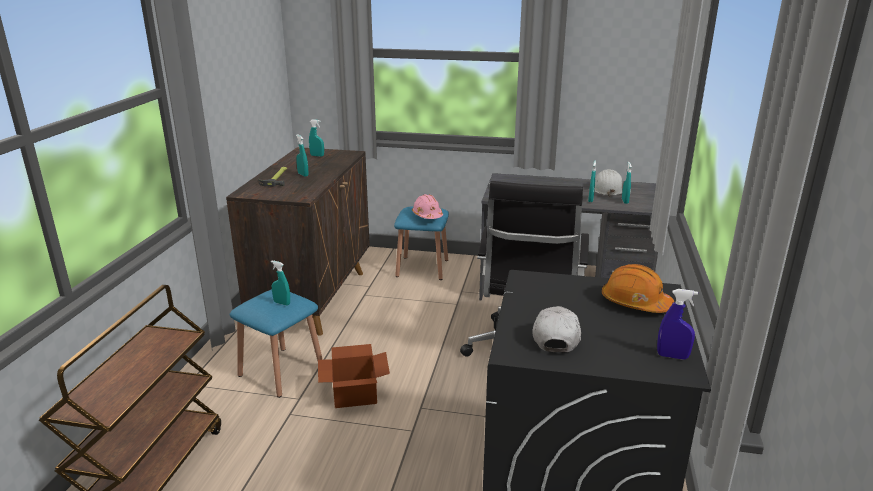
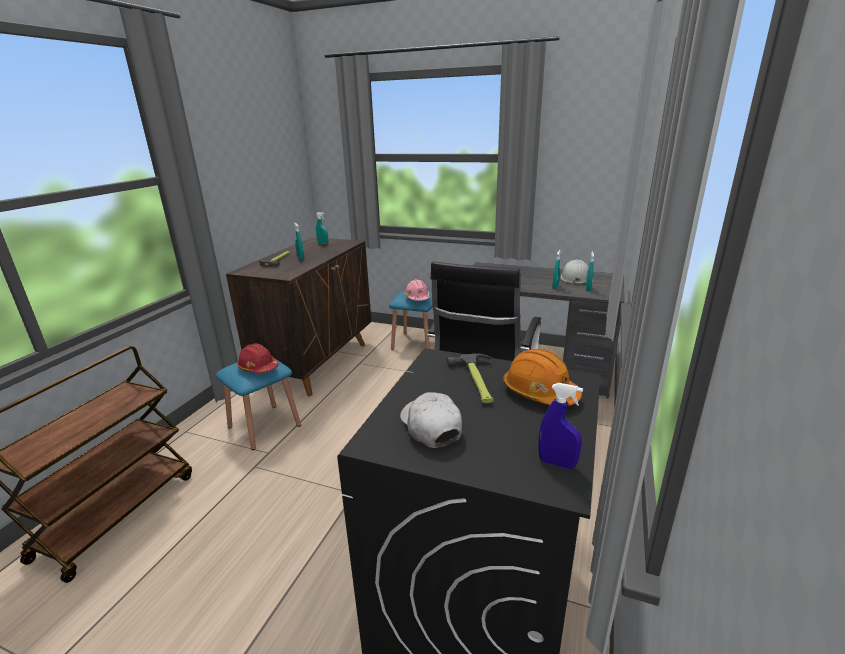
camera: 10 degrees right, 0 degrees up
(282, 303) = (258, 367): turquoise spray bottle -> red hard hat
(355, 392) = (318, 451): cardboard box -> none
(556, 337) = (430, 427): white cap -> white cap turned 45 degrees counterclockwise
(576, 297) = (476, 381): none -> hammer

